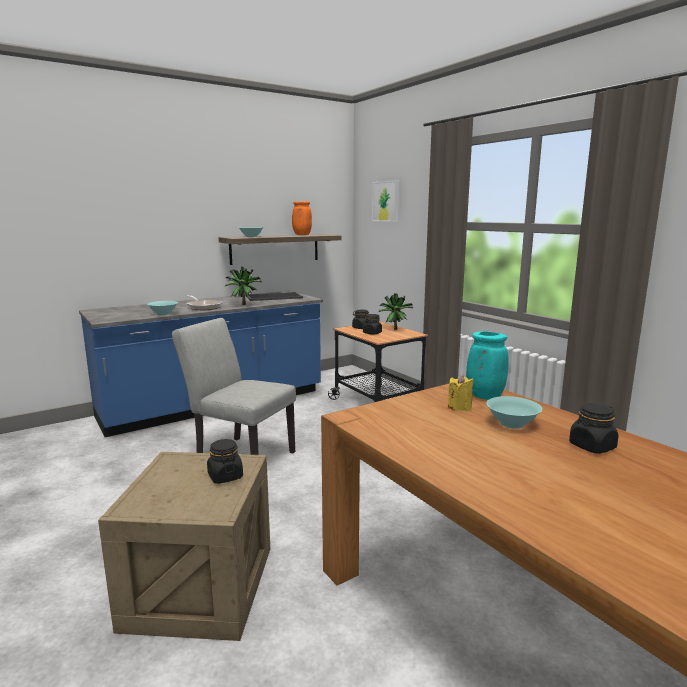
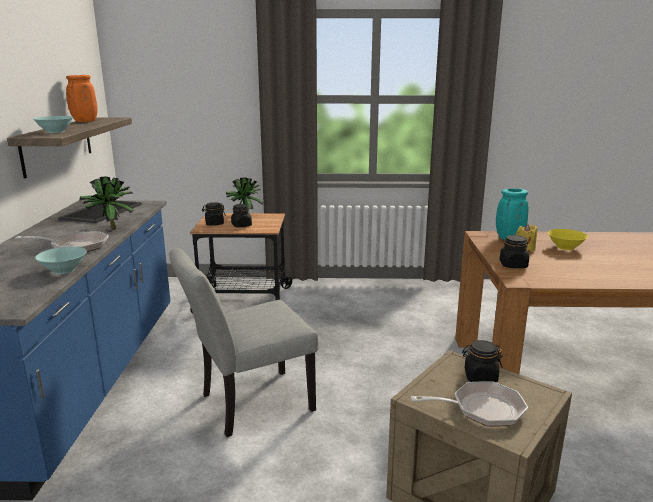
camera: 55 degrees left, 5 degrees up
(167, 487) = (482, 409): none -> frying pan
(386, 201) = (172, 72): picture -> none
(512, 423) = (565, 247): turquoise bowl -> yellow bowl
(592, 446) = (611, 243): black jar -> black jar (513, 265)

